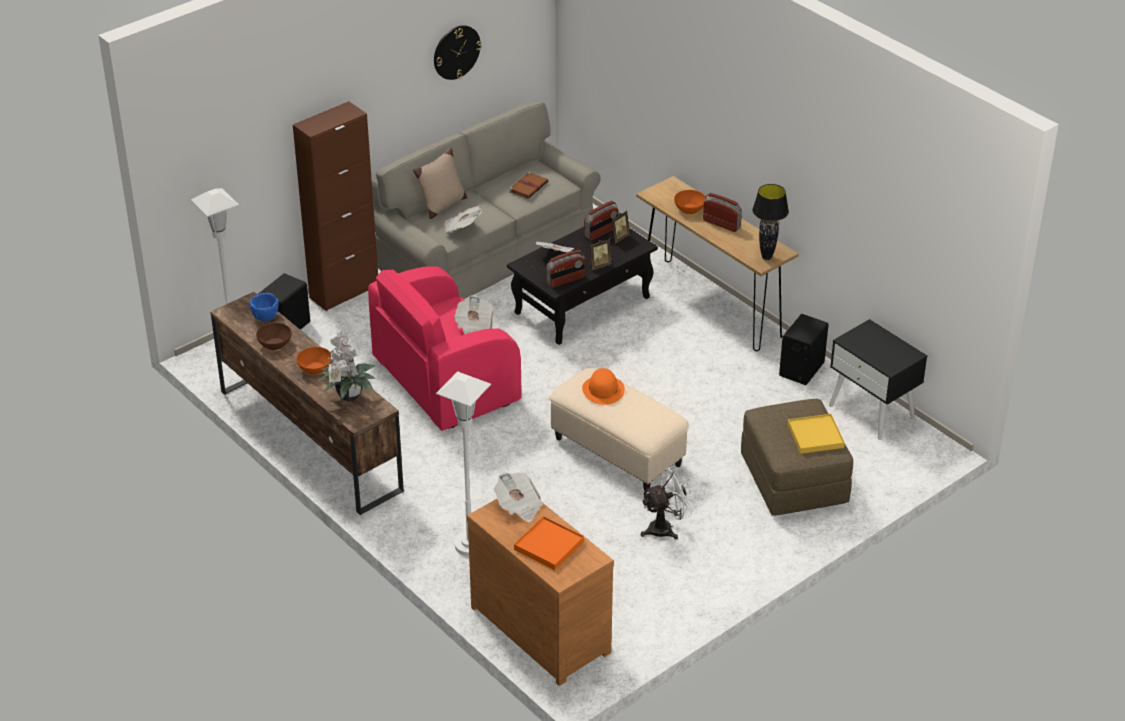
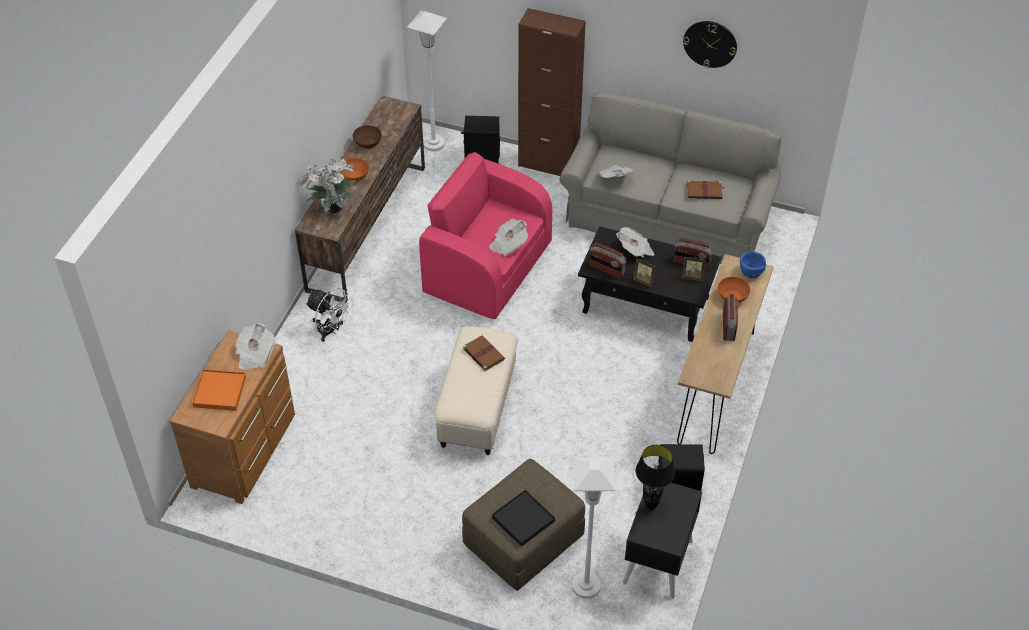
camera: 60 degrees right, 10 degrees up
(265, 316) = (395, 123): blue bowl -> blue bowl (750, 272)
(441, 206) = (634, 154): beige pillow -> none
(469, 545) = (310, 367): white floor lamp -> white floor lamp (586, 586)
(603, 390) = (483, 353): orange hat -> brown book
(666, 528) = (405, 478): white fan -> white fan (330, 331)
(766, 257) = (705, 376): black table lamp -> black table lamp (651, 506)
(815, 436) = (523, 520): yellow tray -> black tray

